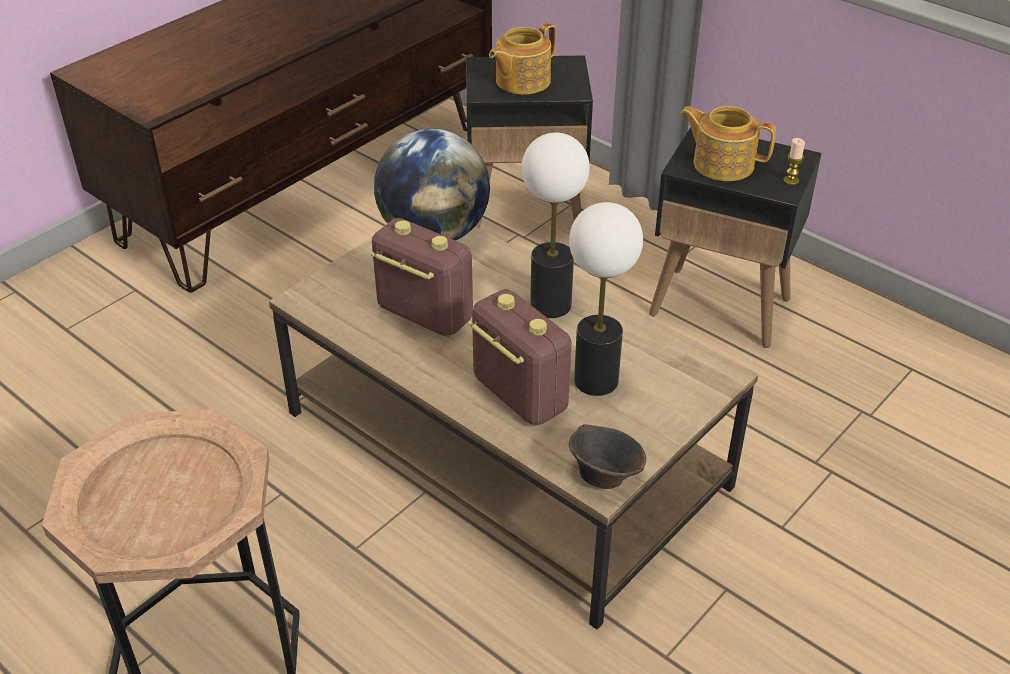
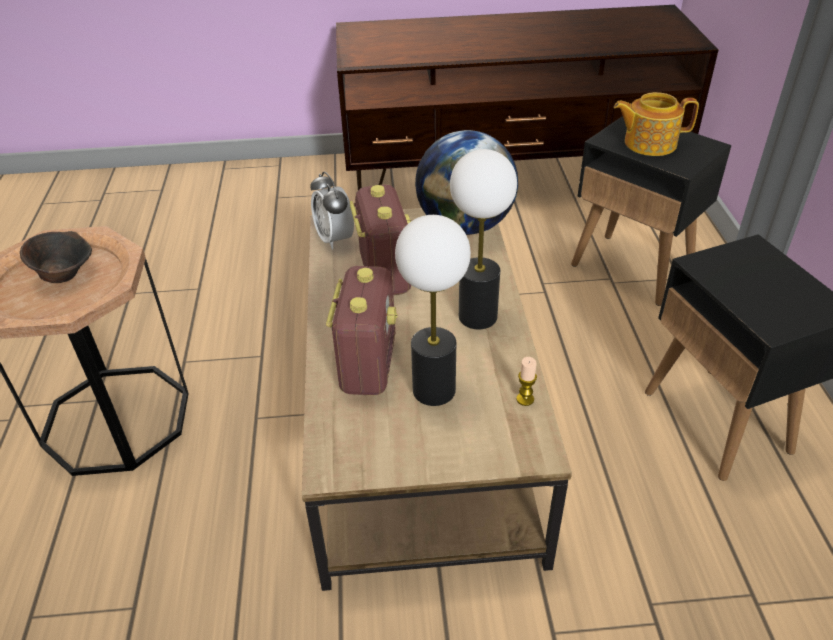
camera: 45 degrees right, 0 degrees up
(330, 310) = (334, 239): none -> alarm clock
(604, 475) = (343, 461): brown bowl -> brown bowl (65, 275)
(722, 164) = (741, 277): teapot -> none
(791, 180) = (794, 323): candle -> candle (525, 399)

